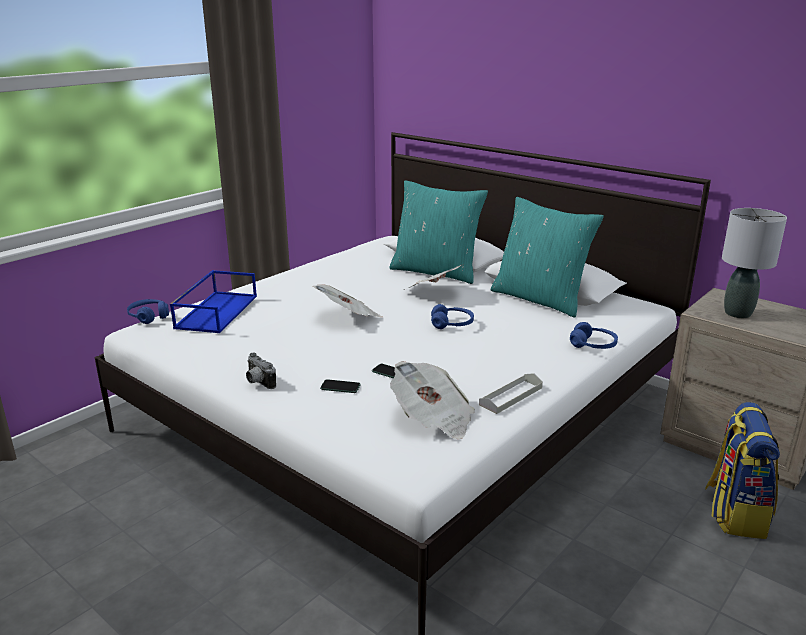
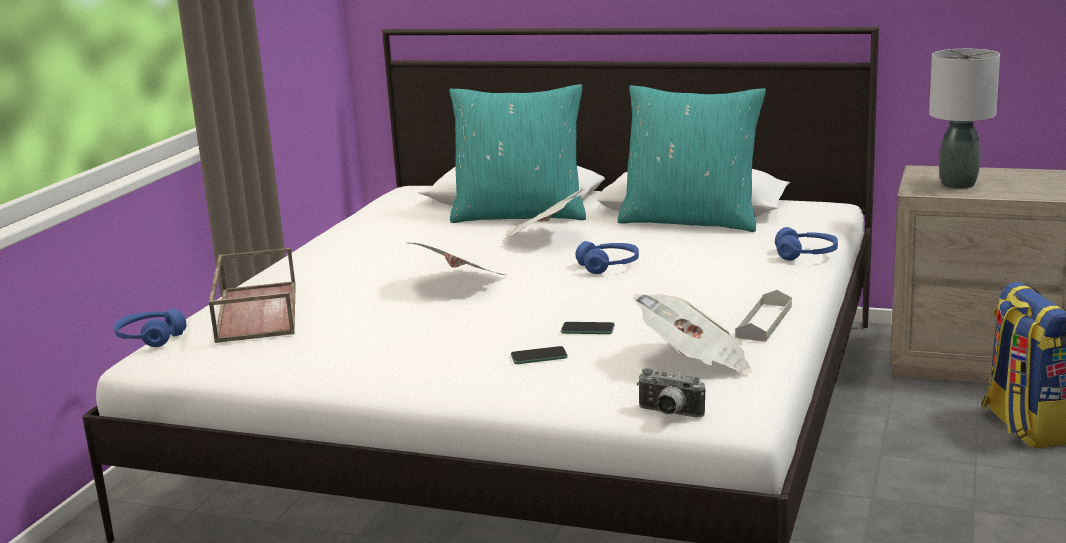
camera: 20 degrees left, 5 degrees down
(216, 311) = (255, 311): blue tray -> brown tray
(258, 382) = (419, 375): camera -> camera (668, 414)

